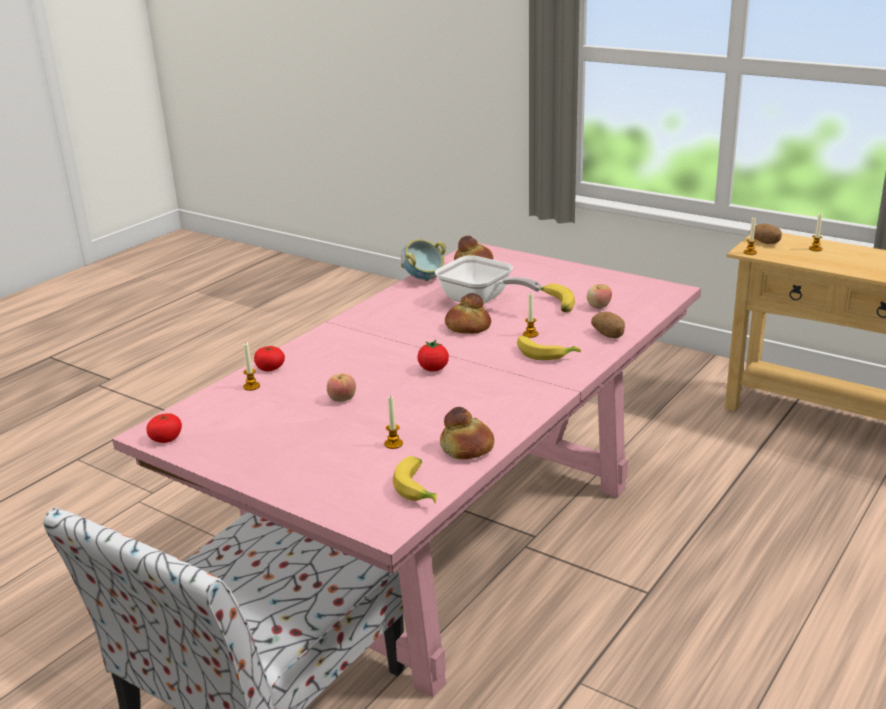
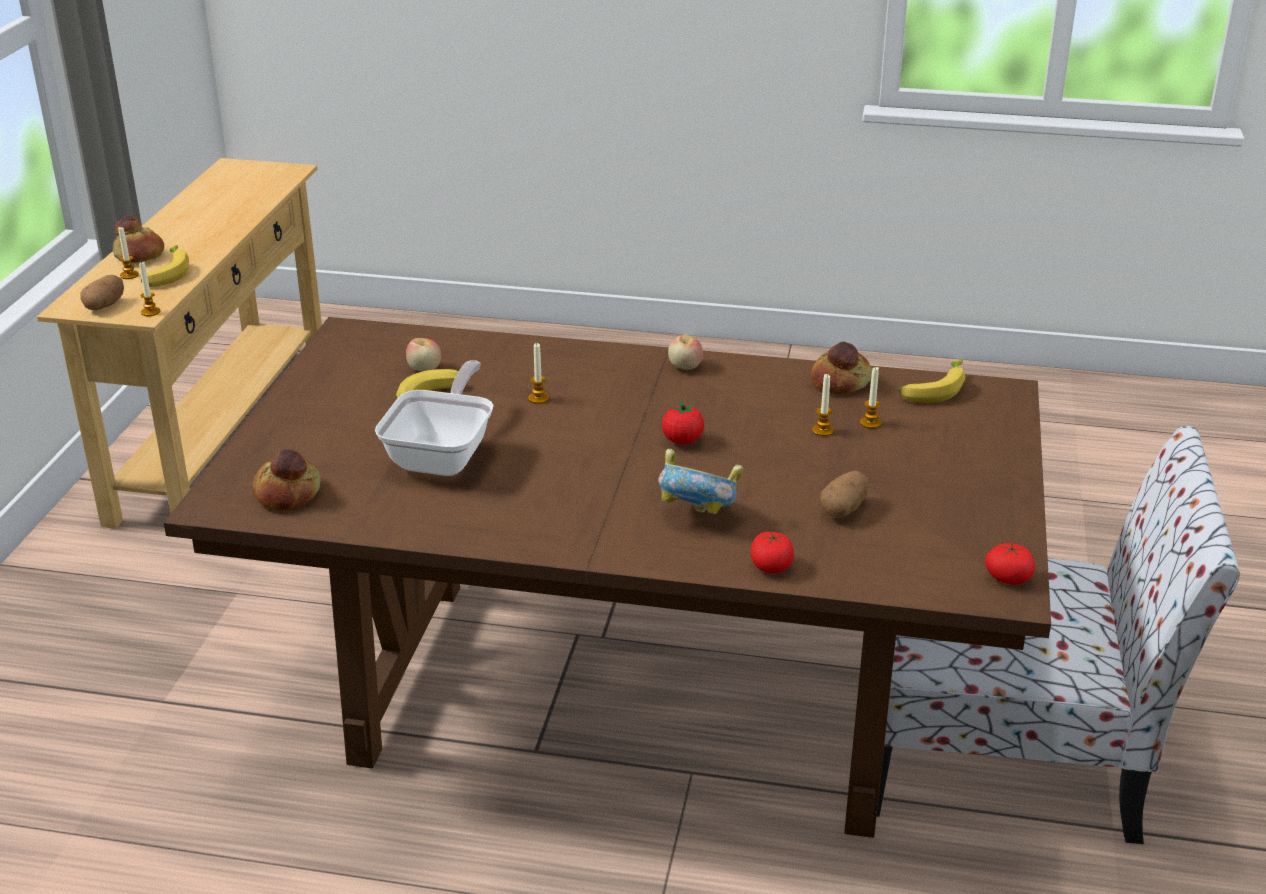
camera: 115 degrees left, 5 degrees up
(251, 386) = (833, 562): candle -> candle (822, 430)
(342, 399) = (806, 482): apple -> apple (685, 367)
(423, 279) = (374, 524): bowl -> bowl (698, 516)
(449, 545) = (636, 698): pink dining table -> brown dining table
(467, 327) = (541, 445): bread -> bread (139, 256)
(545, 353) = (589, 380): banana -> banana (165, 274)
(609, 335) = (512, 351): potato -> potato (844, 509)

